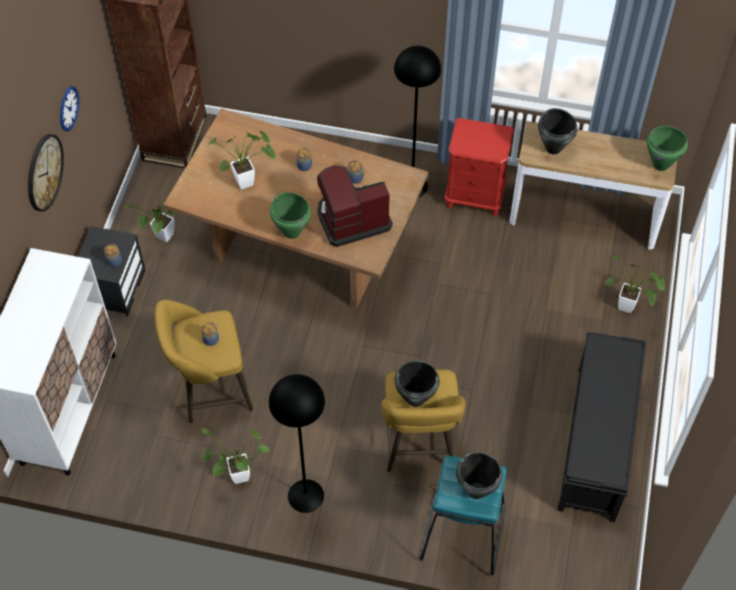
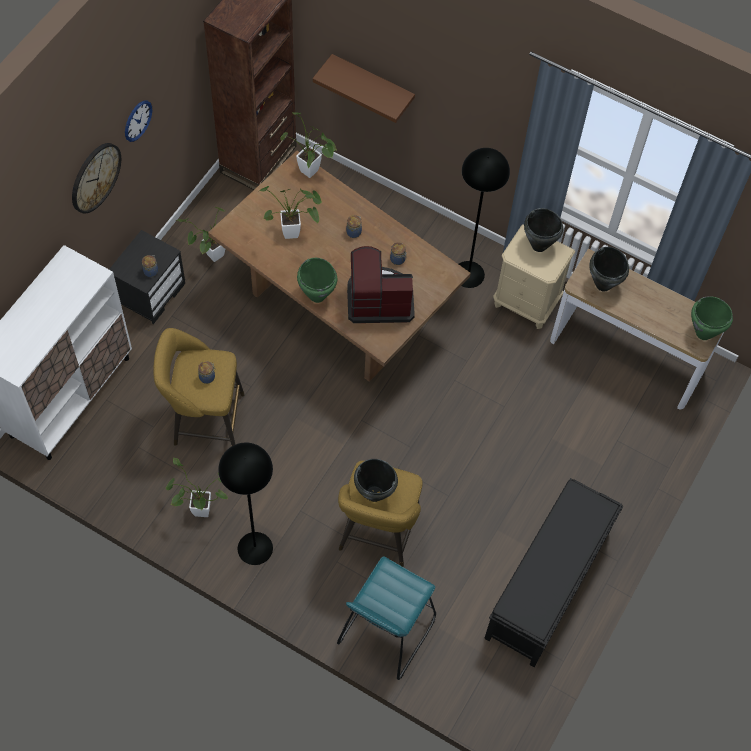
camera: 15 degrees right, 5 degrees up
(277, 25) = (372, 84): none -> brown shelf
(475, 196) = (526, 302): red nightstand -> beige nightstand
(476, 491) = (398, 600): black cooking pot -> black cooking pot (539, 246)
(629, 308) = (634, 462): potted plant -> potted plant (312, 173)

